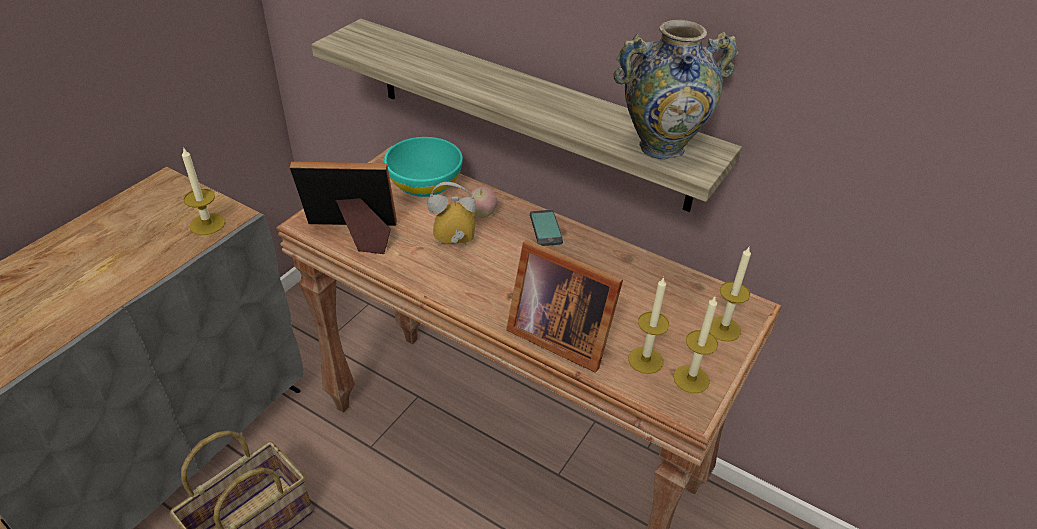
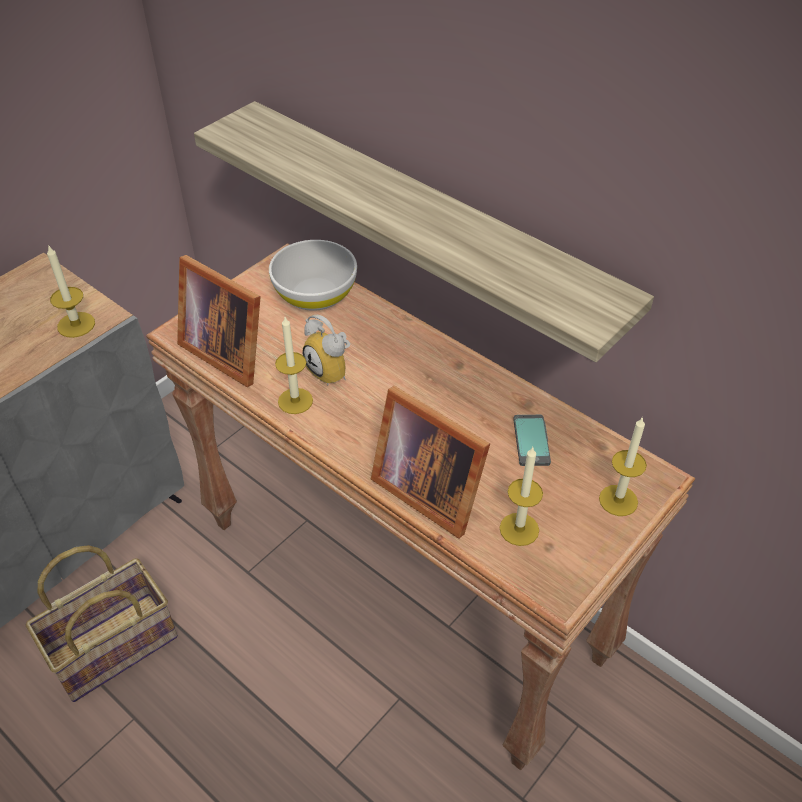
camera: 10 degrees right, 5 degrees up
(354, 235) = (227, 351): picture frame -> picture frame turned 150 degrees counterclockwise
(425, 184) = (315, 295): turquoise bowl -> white bowl
(453, 244) = (333, 371): alarm clock -> alarm clock turned 135 degrees counterclockwise
(482, 214) = (372, 336): apple -> none
(546, 228) = (441, 360): phone -> phone (531, 441)
(661, 147) = (558, 291): vase -> none
(691, 379) = (566, 557): candle -> candle (295, 401)

